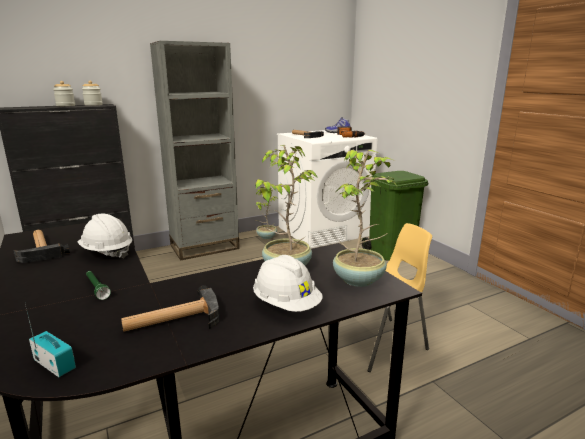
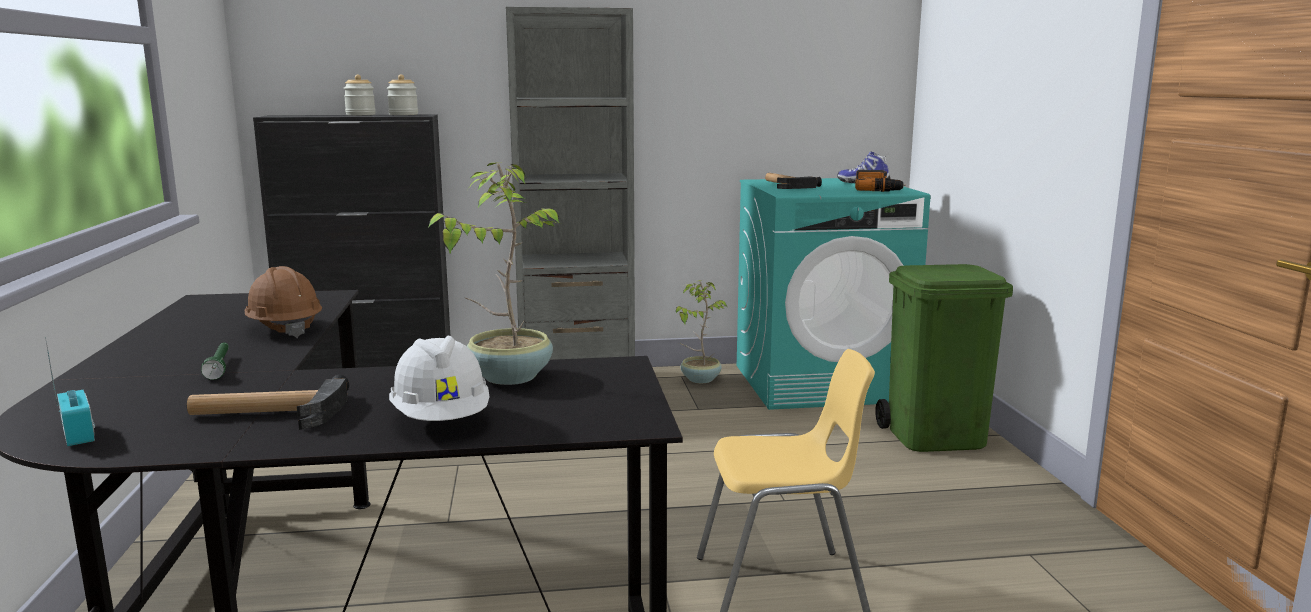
camera: 20 degrees right, 5 degrees down
(40, 248) = (208, 315): hammer -> none
(107, 252) = (284, 329): white hard hat -> brown hard hat
(323, 231) = (821, 383): white washing machine -> turquoise washing machine
(360, 280) = (603, 406): potted plant -> none

